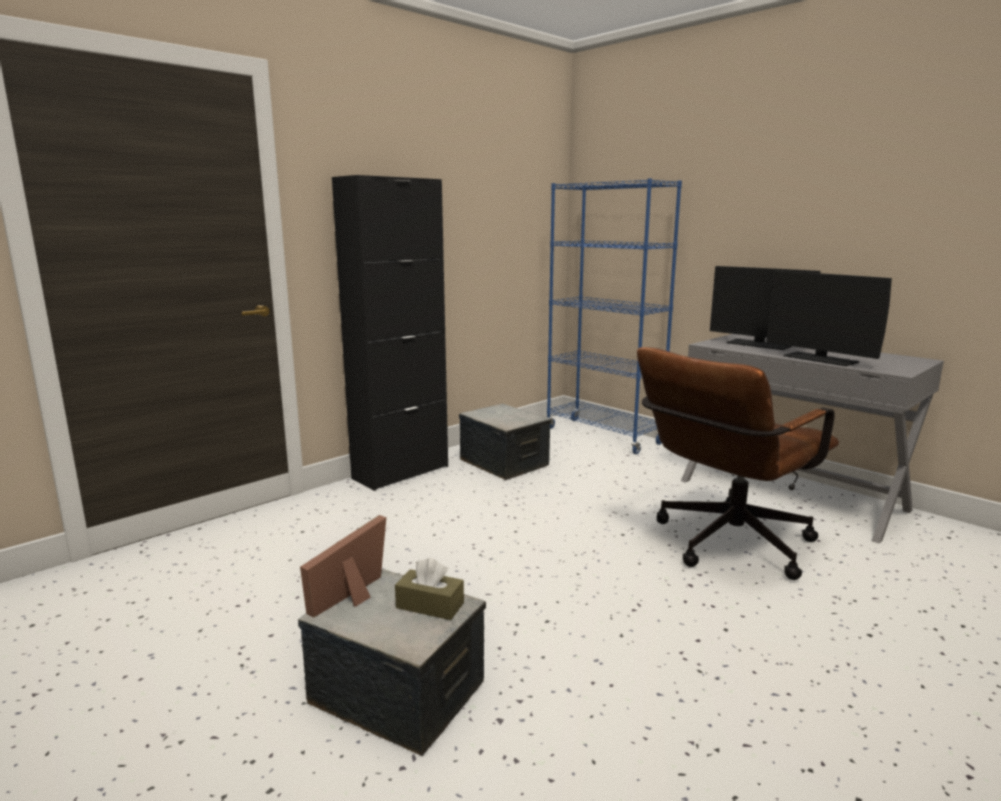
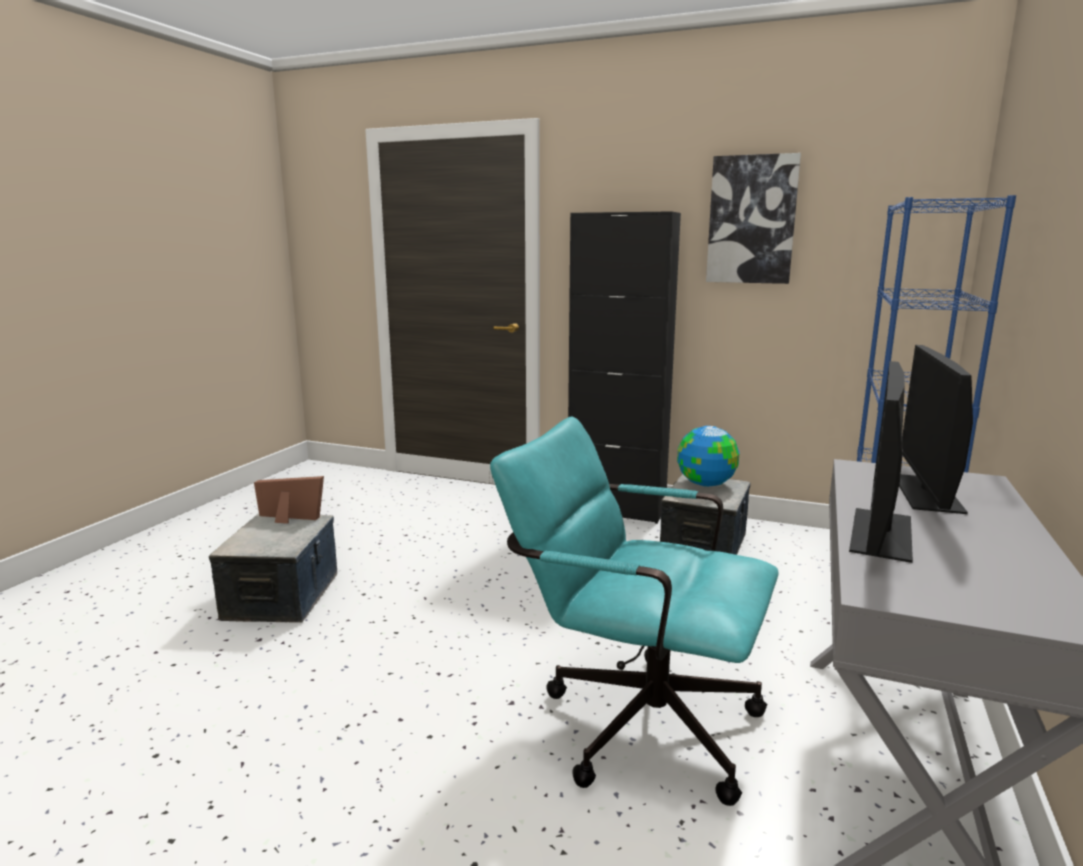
camera: 65 degrees right, 0 degrees up
(430, 605) = (281, 542): brown tissue box -> none
(460, 190) = (751, 220): none -> picture
(493, 413) = (705, 484): none -> globe
(724, 546) = (633, 719): brown office chair -> turquoise office chair

